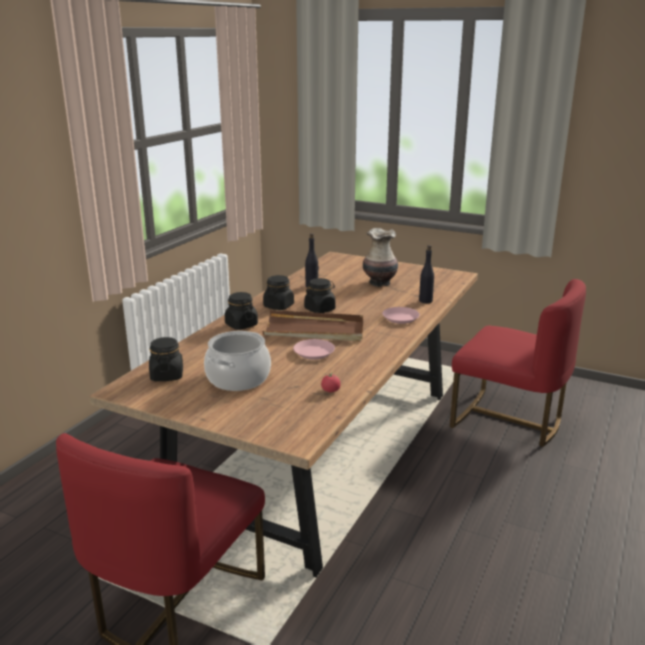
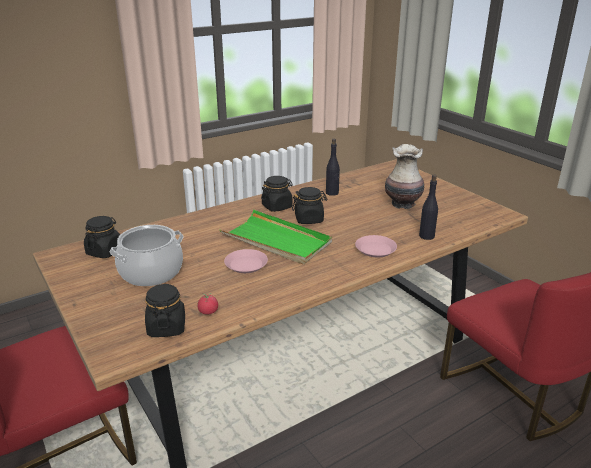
camera: 30 degrees right, 5 degrees up
(241, 325) = (222, 218): black jar -> black jar (166, 327)
(314, 330) = (276, 240): brown tray -> green tray

